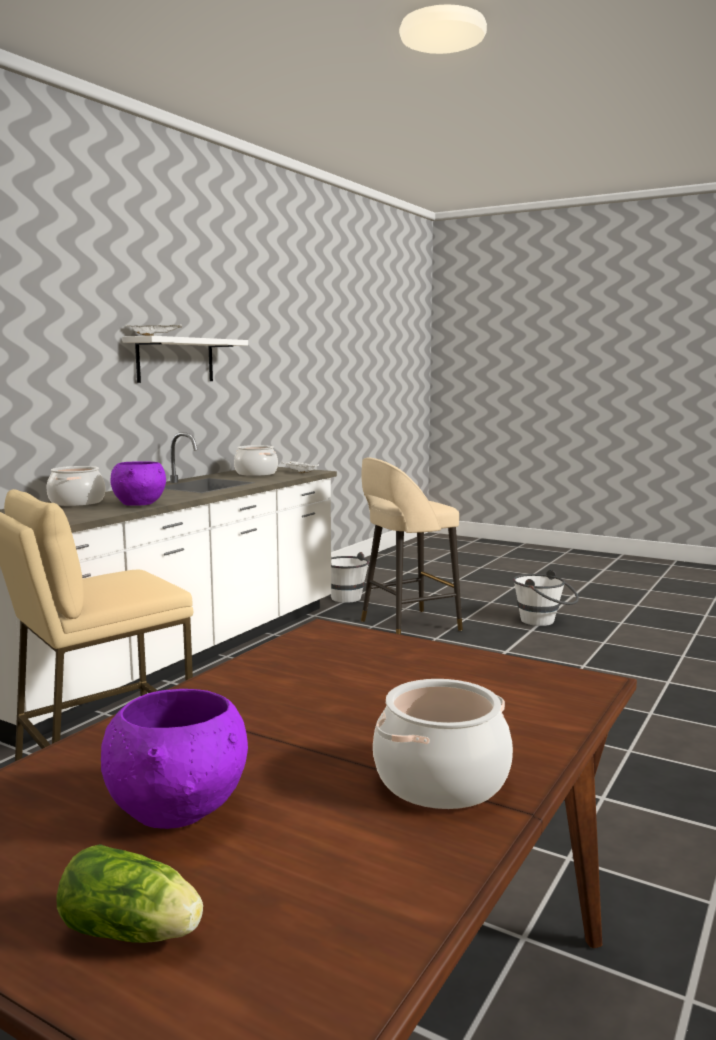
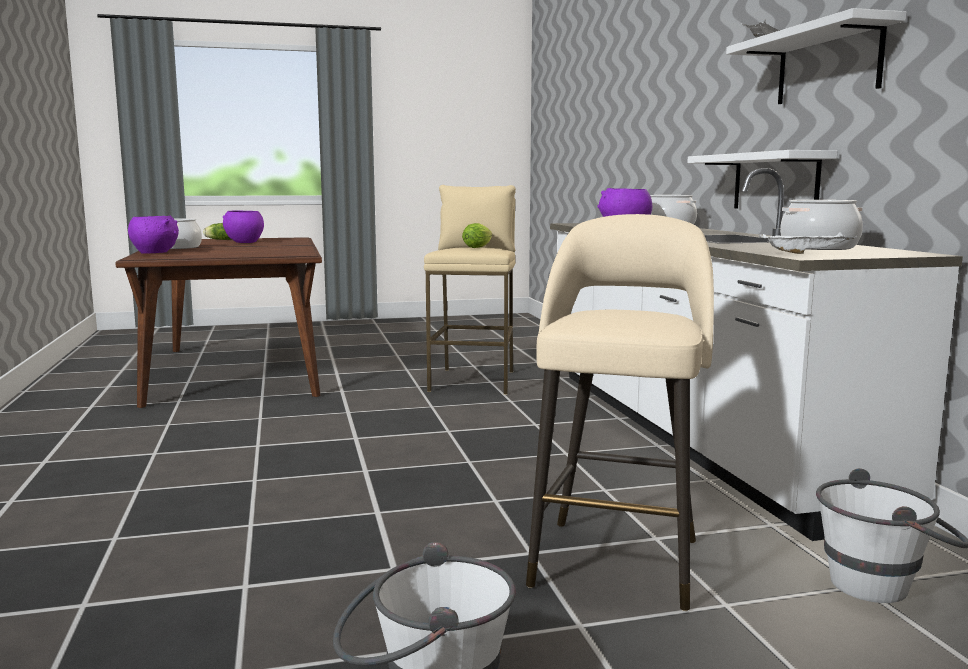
camera: 135 degrees right, 0 degrees up
(100, 582) = (479, 247): none -> lettuce
(141, 443) = (775, 182): none -> white shelf
(541, 717) = (155, 253): none -> purple bowl

